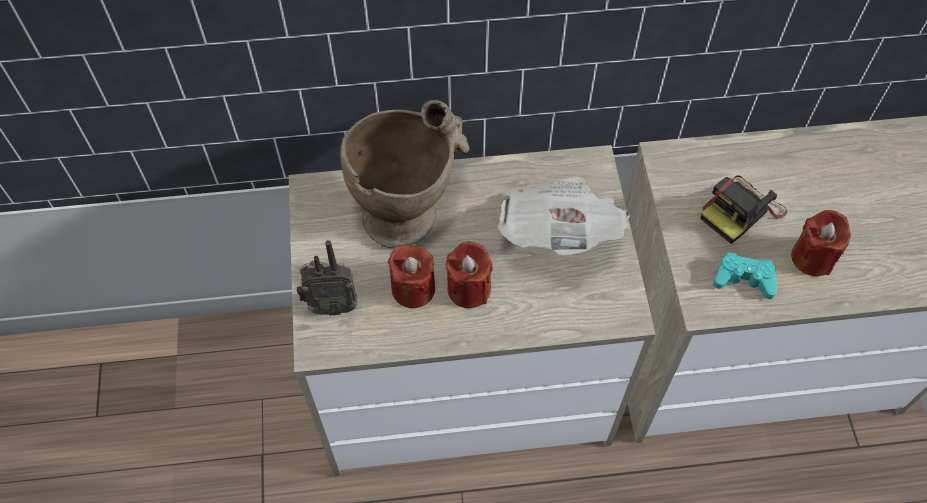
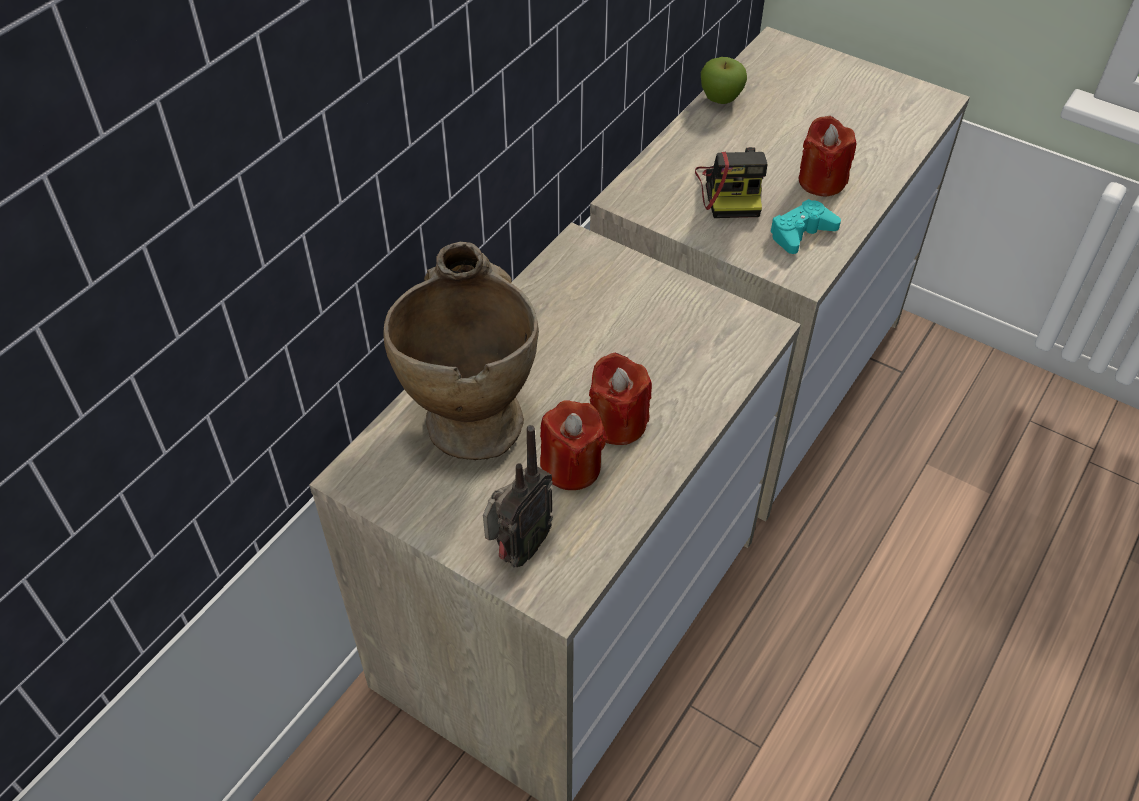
camera: 50 degrees left, 10 degrees down
(559, 232) = (626, 316): newspaper -> none
(829, 141) = (720, 99): none -> apple

